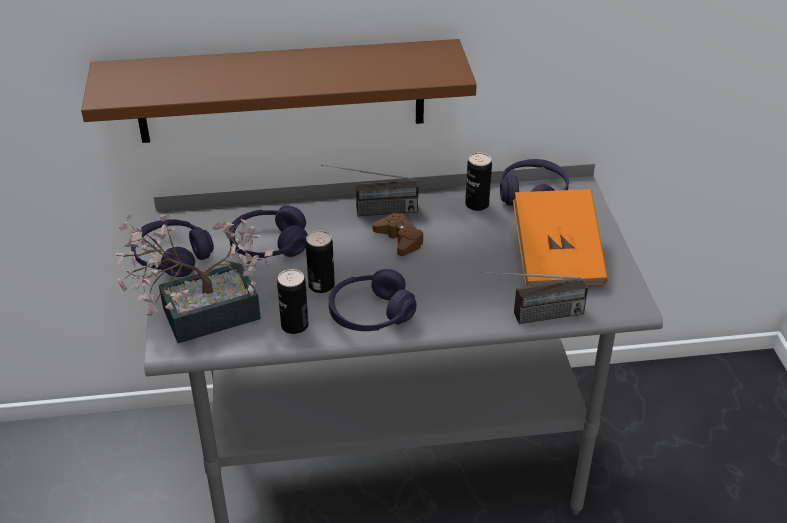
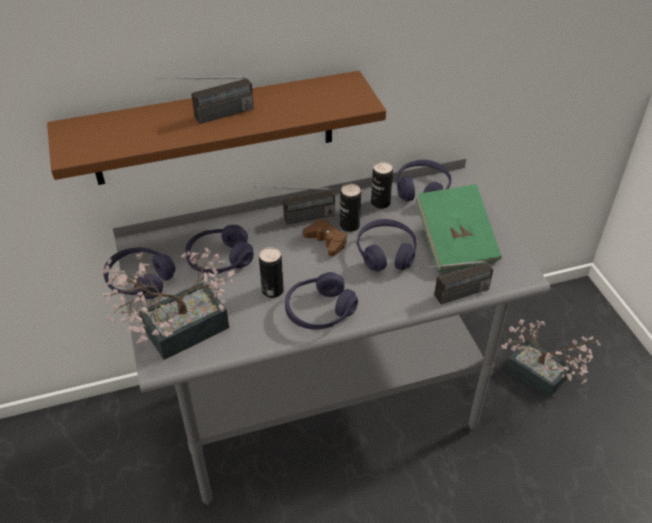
camera: 10 degrees left, 5 degrees up
(270, 73) = (210, 118): none -> radio
(294, 325) = (259, 330): can -> can (349, 225)
(468, 260) = (386, 253): none -> purple headphones
(557, 259) = (455, 243): orange book -> green book
(682, 465) = (542, 378): none -> potted plant

